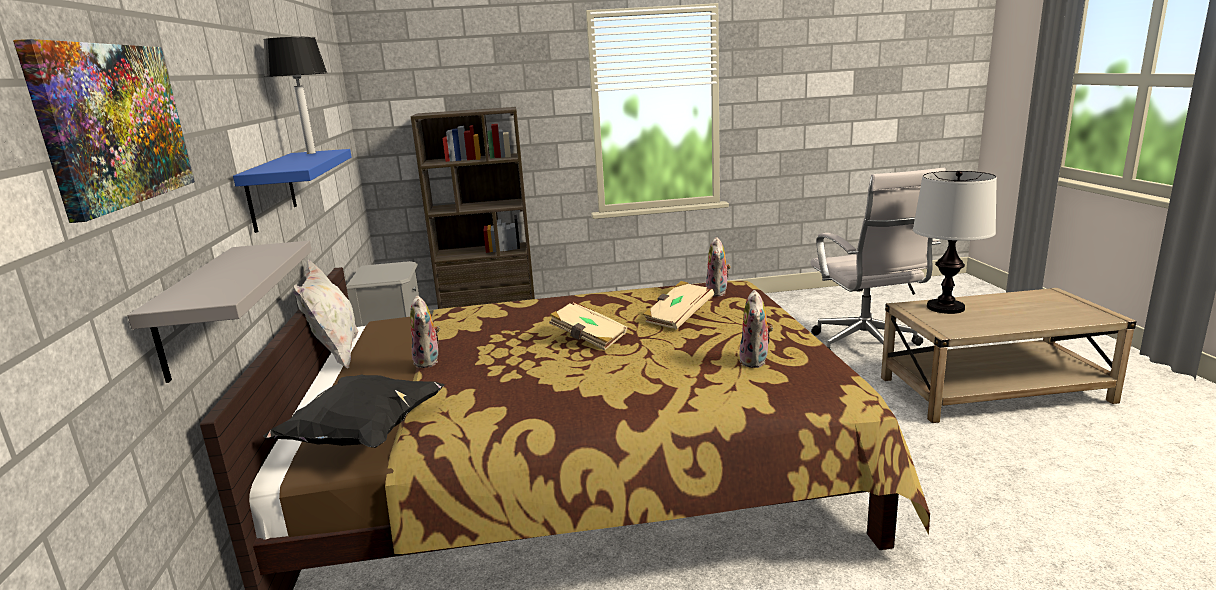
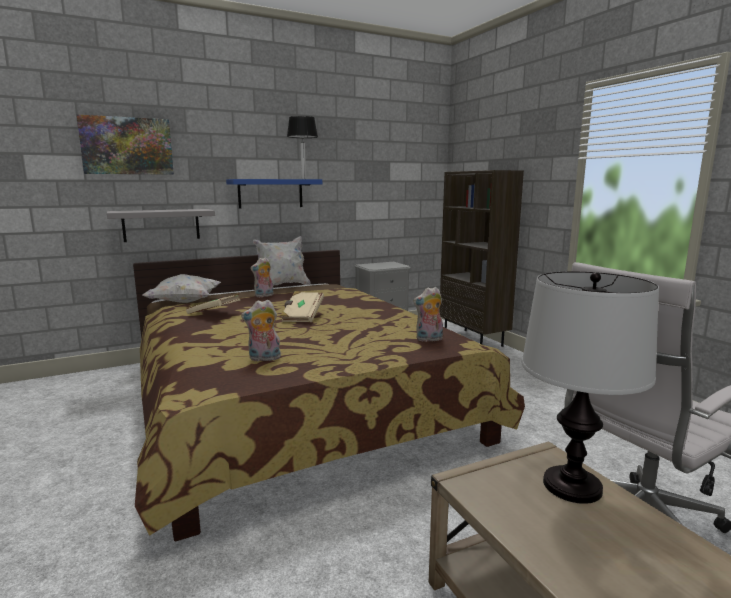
camera: 70 degrees right, 5 degrees down
(364, 435) = (184, 302): black pillow -> white pillow
(678, 318) = (353, 332): beige book -> beige book (214, 313)

